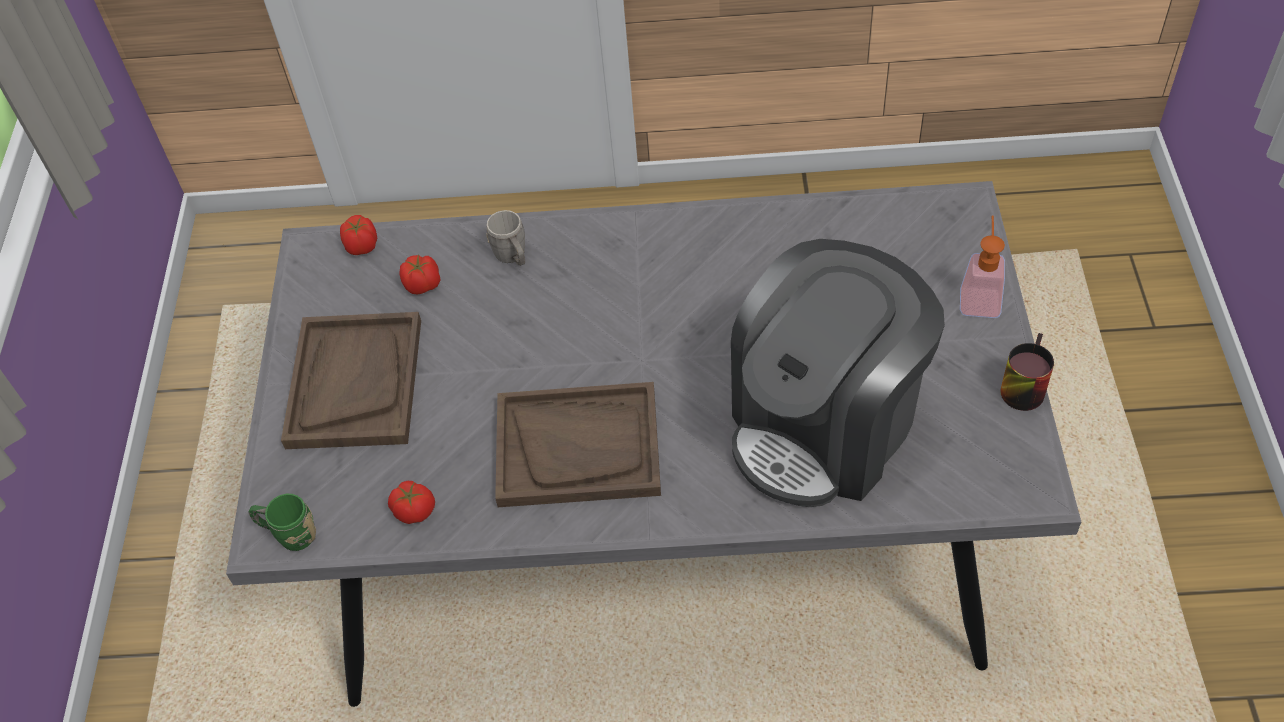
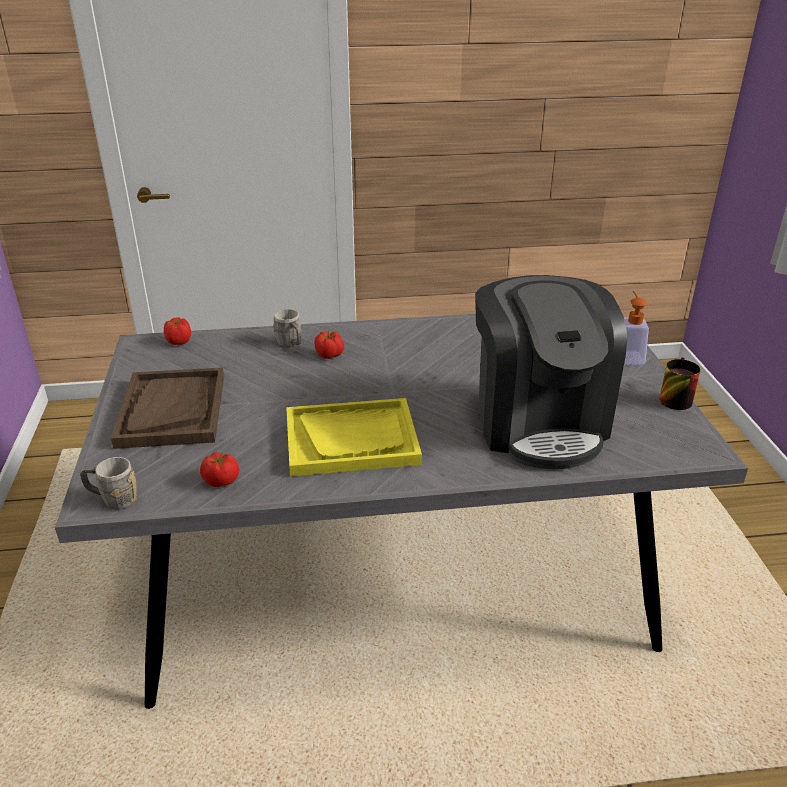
camera: 10 degrees left, 20 degrees down
(289, 534) = (113, 499): green mug -> grey mug
(423, 285) = (225, 359): tomato -> tomato (330, 355)
(578, 447) = (352, 439): brown tray -> yellow tray
(825, 425) = (538, 422): coffee machine -> coffee machine turned 45 degrees counterclockwise

